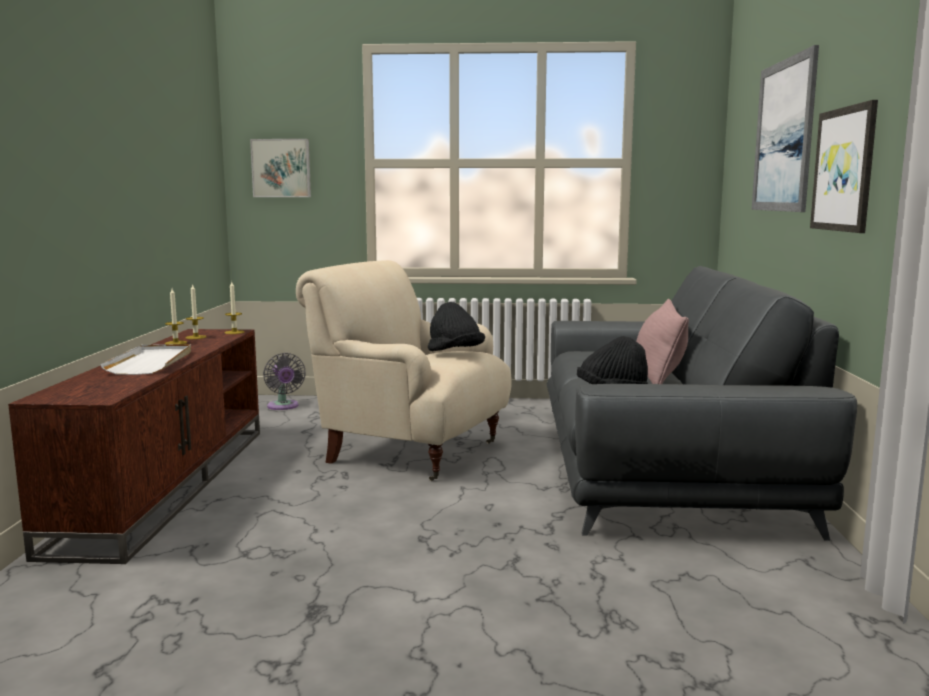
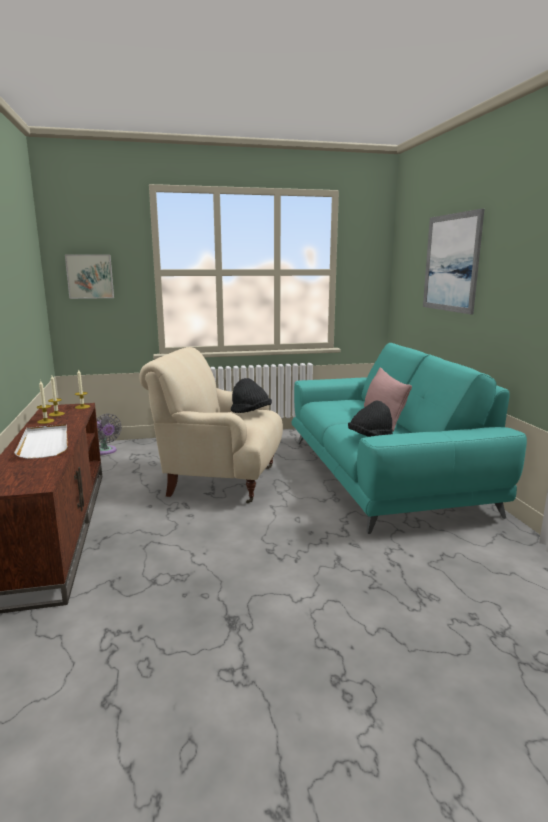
camera: 15 degrees left, 5 degrees up
(661, 465) = (383, 474): grey sofa -> turquoise sofa
(845, 169) = (510, 292): picture -> none

